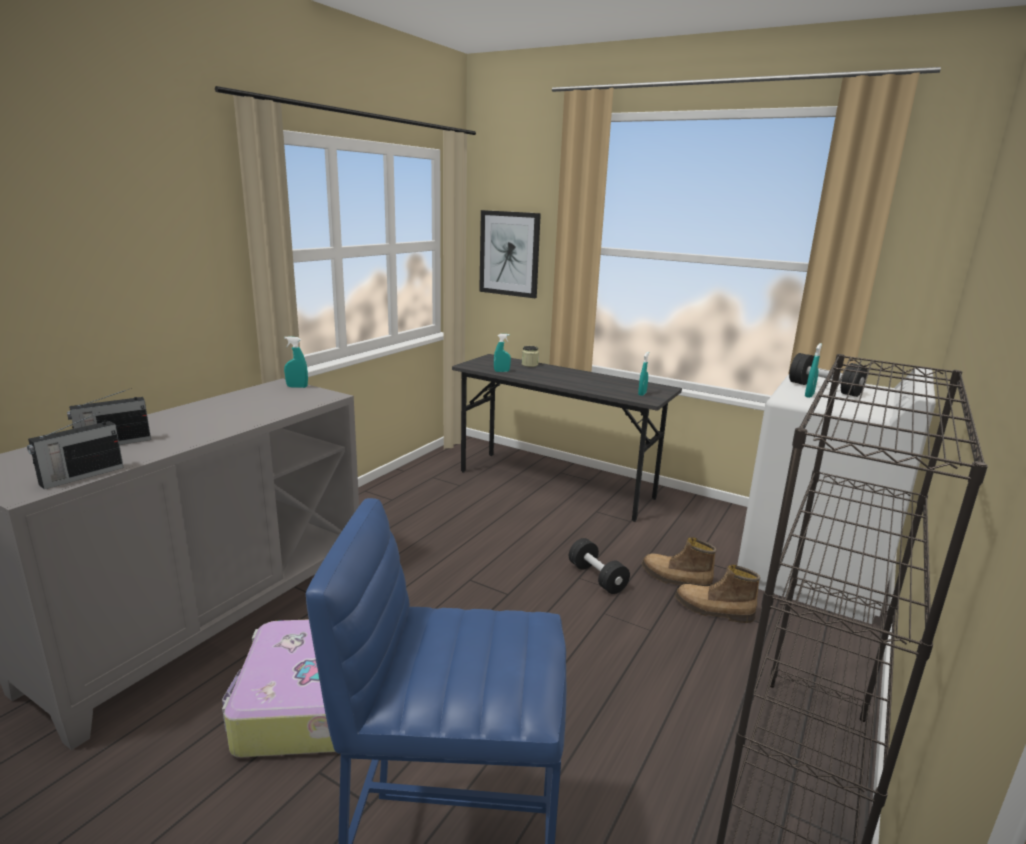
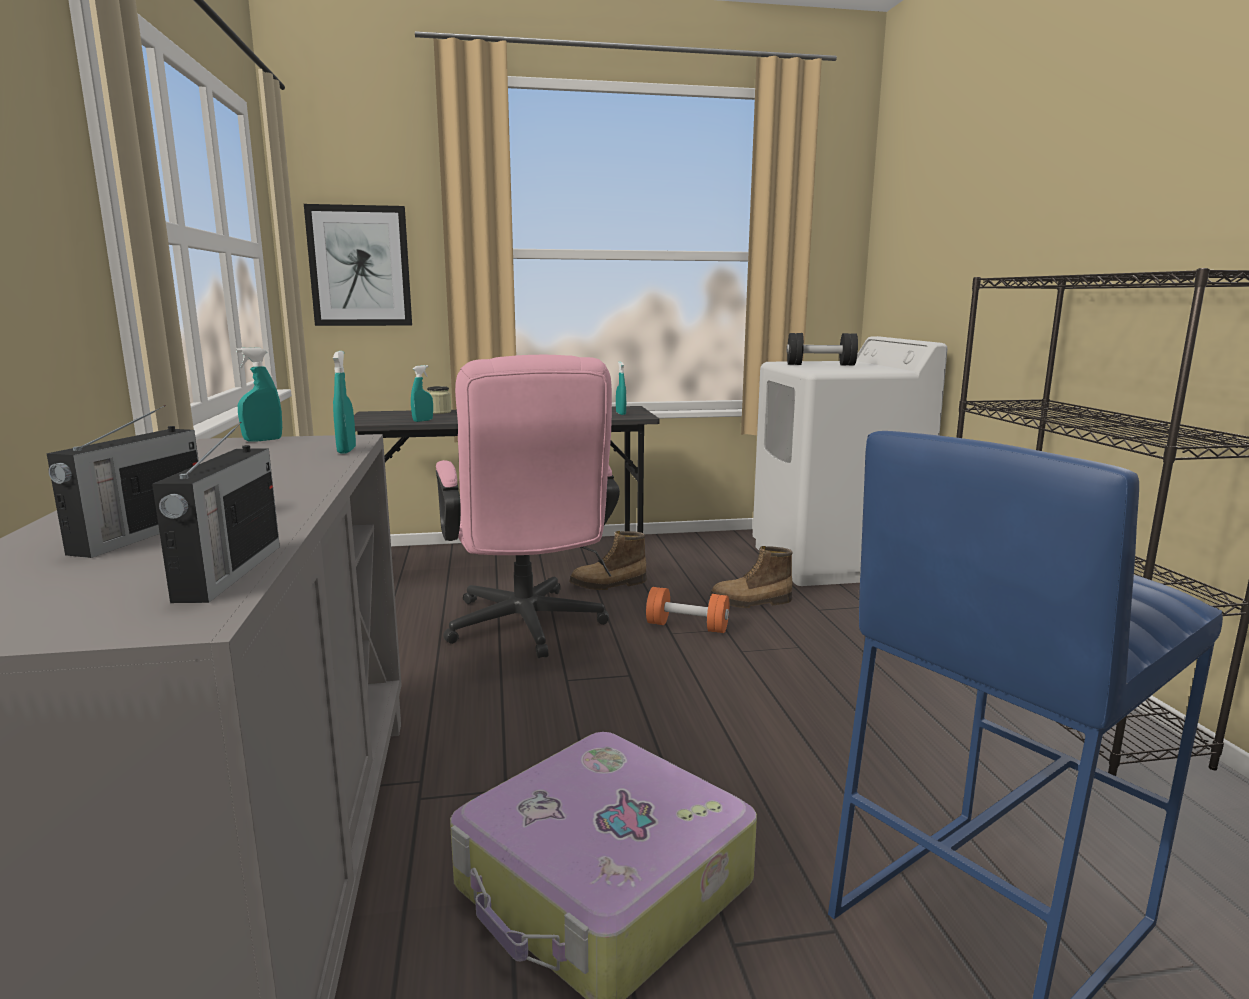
camera: 40 degrees left, 5 degrees down
(498, 536) = (527, 629): none -> pink office chair
(597, 577) = (687, 626): black dumbbell -> orange dumbbell
(713, 610) = (816, 613): boot -> boot (609, 585)
(809, 395) = (826, 368): turquoise spray bottle -> turquoise spray bottle (346, 450)

